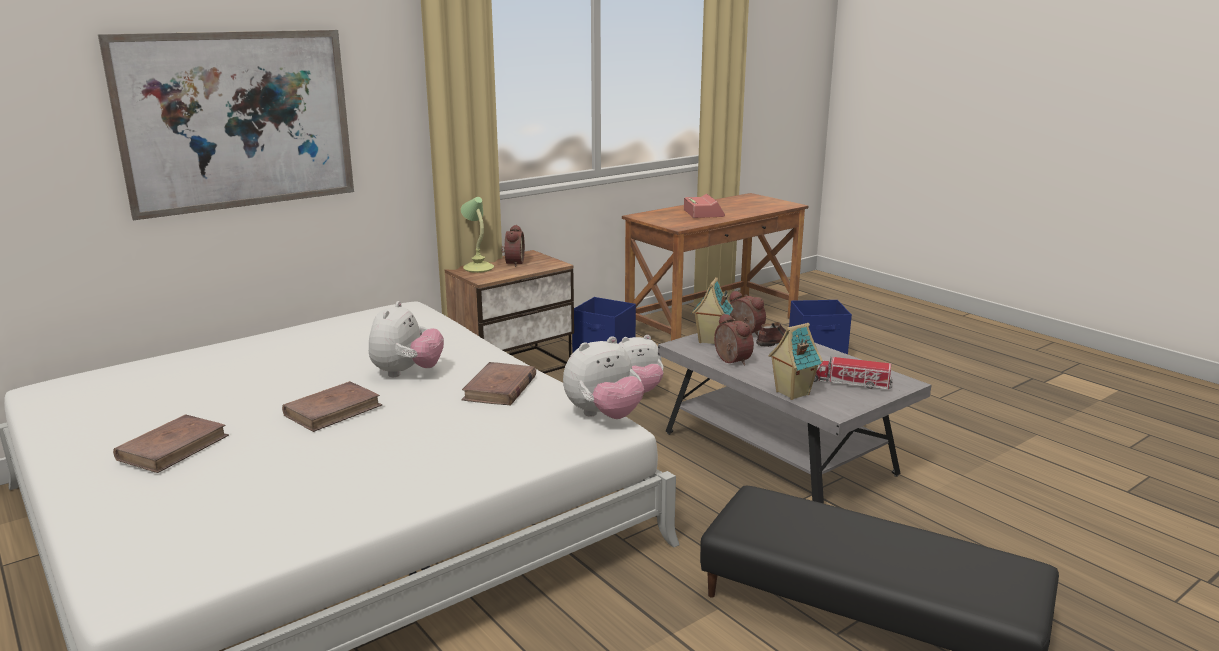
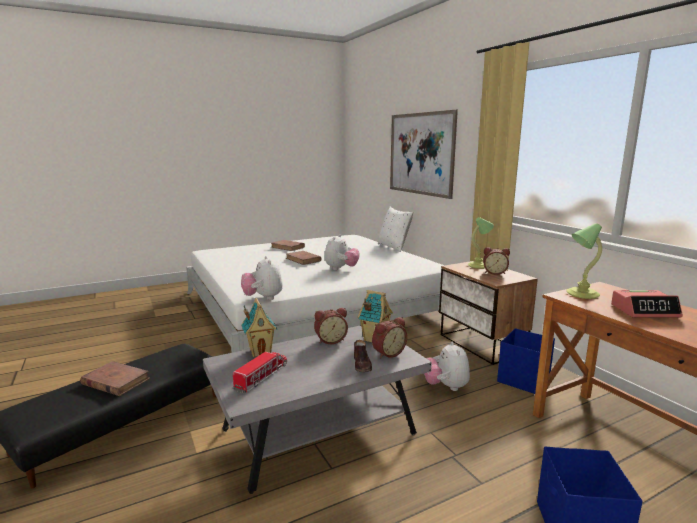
camera: 100 degrees right, 5 degrees down
(227, 339) = (394, 247): none -> white pillow
(407, 373) = (341, 269): plush toy -> plush toy turned 90 degrees counterclockwise
(500, 388) = (311, 282): brown book -> brown book (115, 381)
(669, 222) = (581, 294): none -> table lamp

